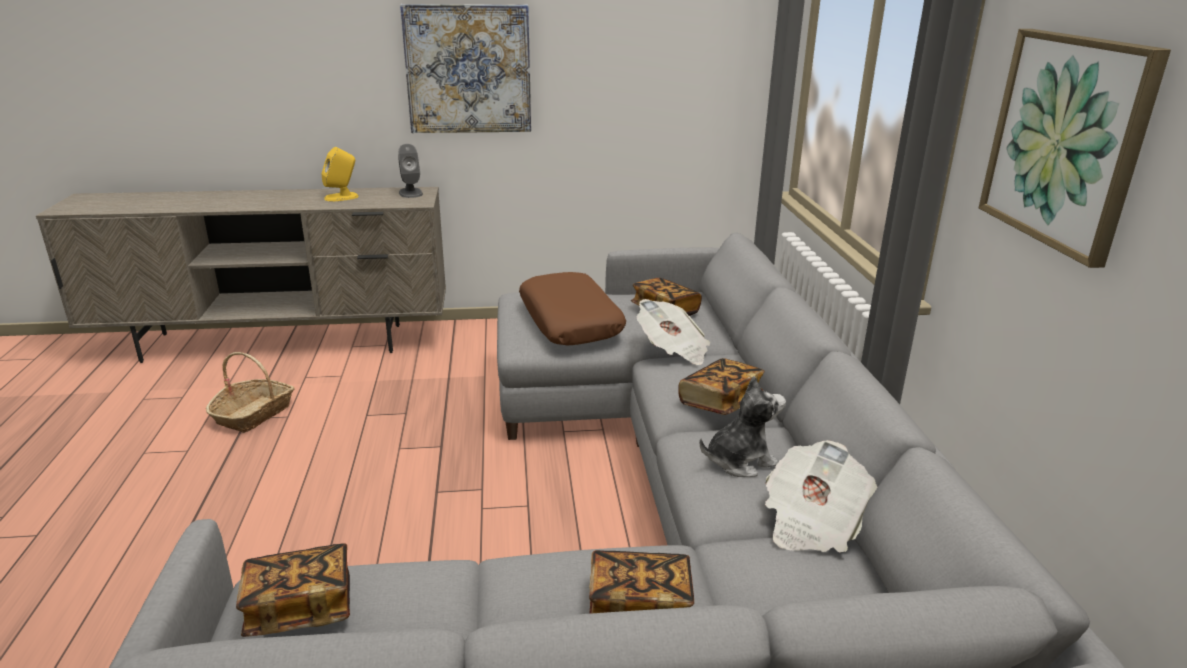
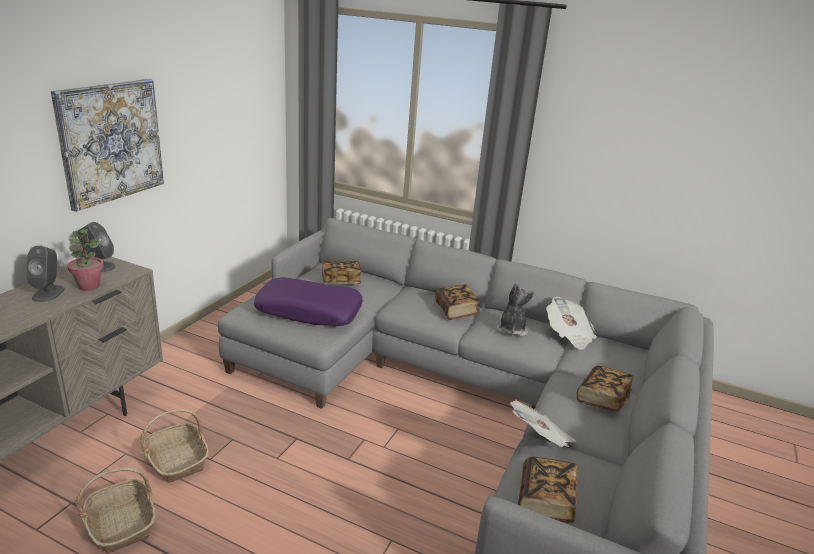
camera: 60 degrees left, 0 degrees up
(342, 197) = (48, 293): yellow speaker -> grey speaker
(351, 400) = (176, 460): none -> basket
(371, 202) = (89, 286): none -> potted plant
(571, 321) = (309, 311): brown pillow -> purple pillow
(673, 350) = (388, 299): newspaper -> newspaper (540, 439)
(1066, 141) = (593, 138): picture -> none

